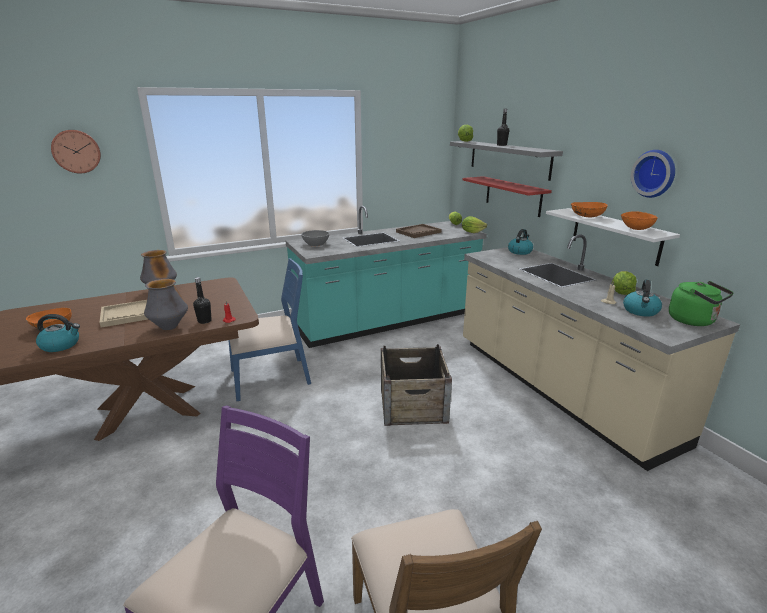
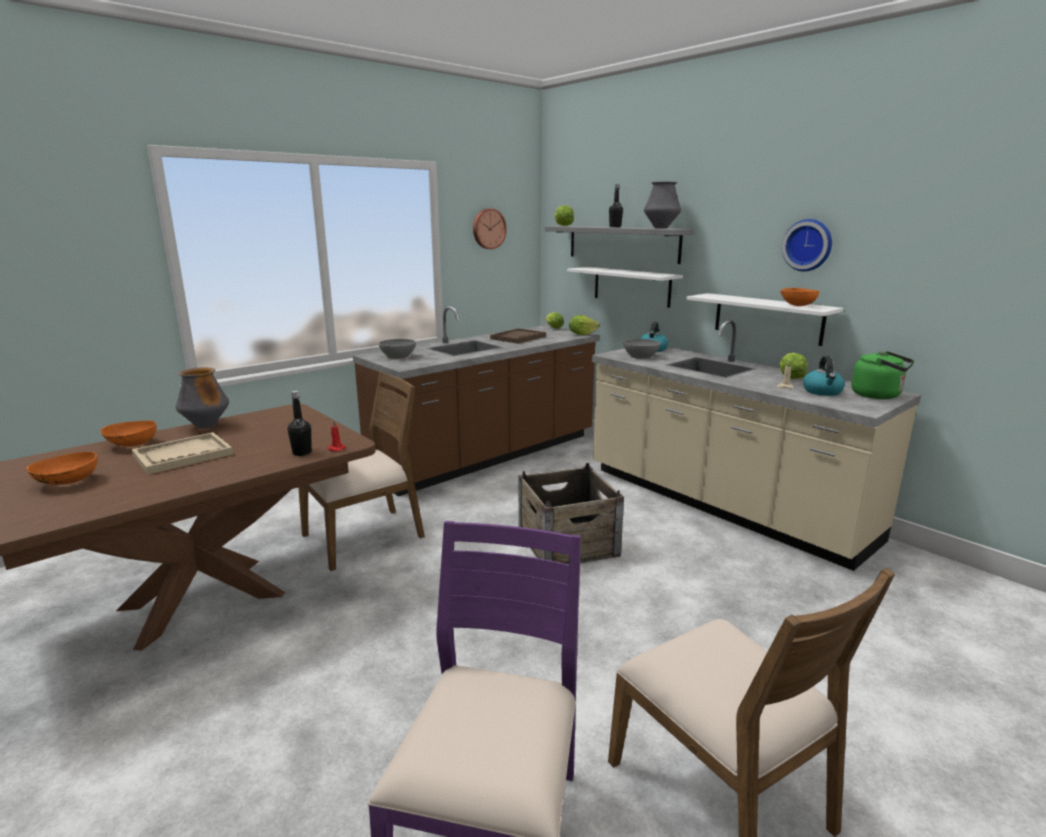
camera: 15 degrees left, 5 degrees down
(61, 345) = (101, 500): kettle -> none
(76, 151) = (56, 233): wall clock -> wall clock (488, 228)
(169, 327) = (256, 464): vase -> vase (661, 228)
(271, 377) = (365, 536): blue chair -> brown chair
(388, 322) = (487, 456): turquoise counter -> brown counter
(503, 258) = (641, 356): none -> grey bowl
(513, 196) = (631, 286): red shelf -> white shelf
(587, 217) = (736, 299): orange bowl -> orange bowl (131, 445)

